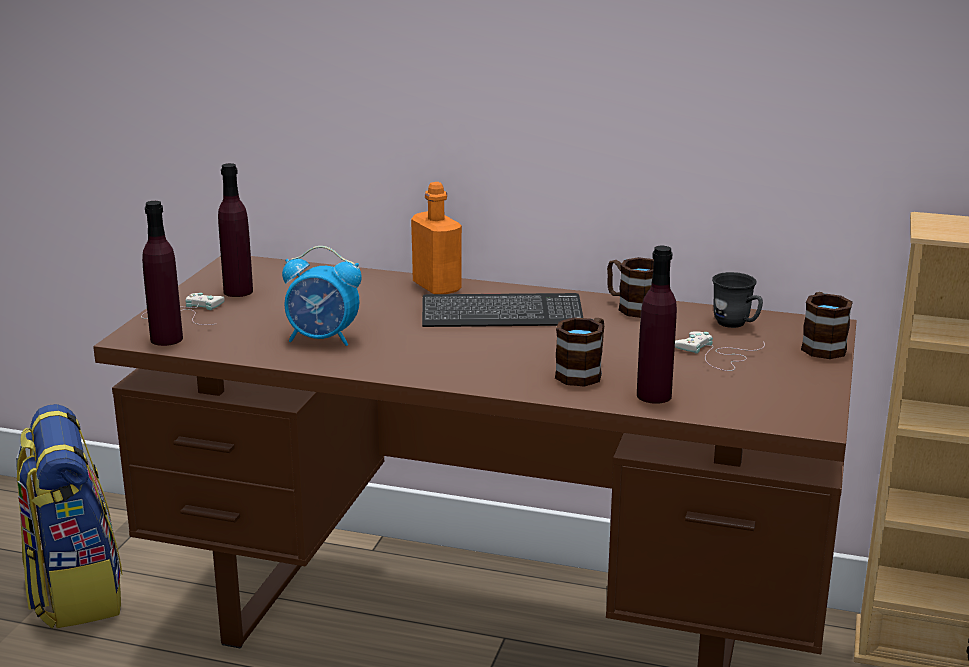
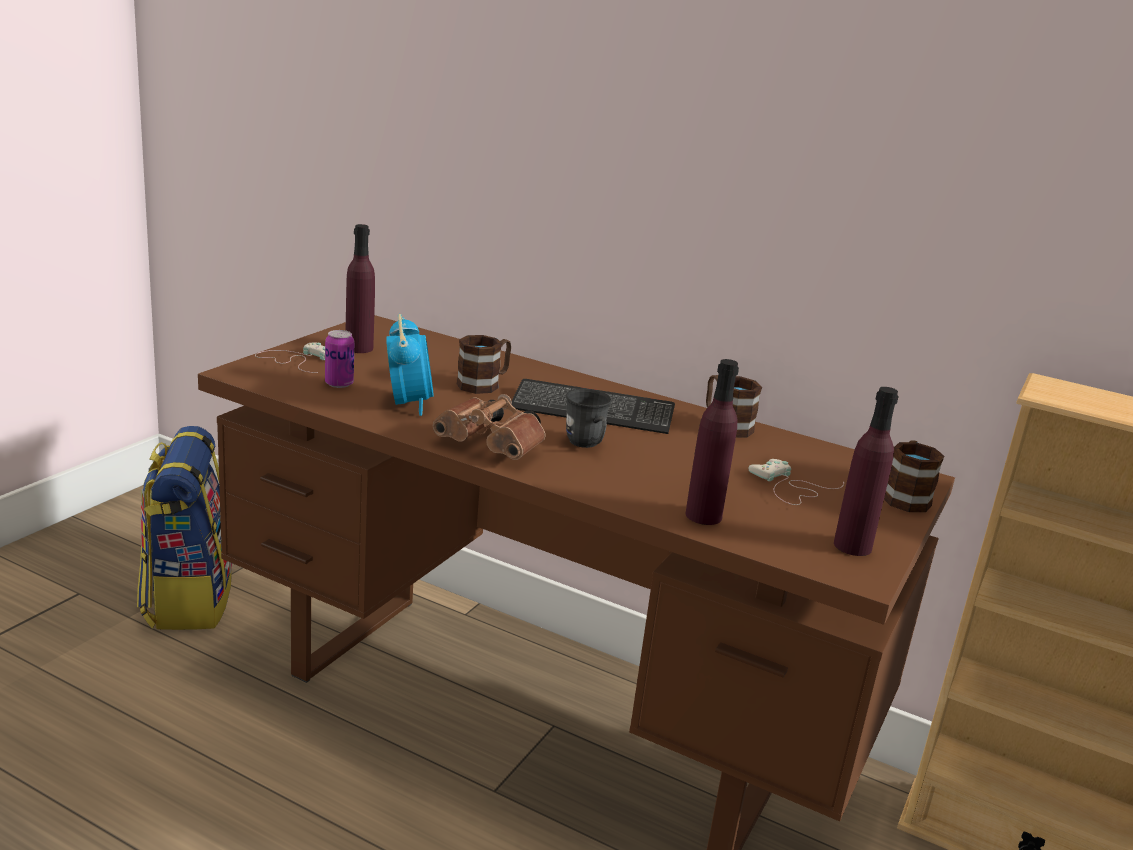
camera: 10 degrees right, 0 degrees up
(166, 339) = (266, 378): purple bottle -> purple bottle (852, 546)
(242, 331) = (339, 384): none -> can
(323, 339) = (408, 403): alarm clock -> alarm clock turned 120 degrees counterclockwise
(429, 367) = (493, 447): none -> brown binoculars
(437, 287) = (545, 375): orange bottle -> none
(583, 372) = (643, 479): brown mug -> brown mug (484, 384)
(736, 325) = (825, 460): grey mug -> grey mug (587, 445)

